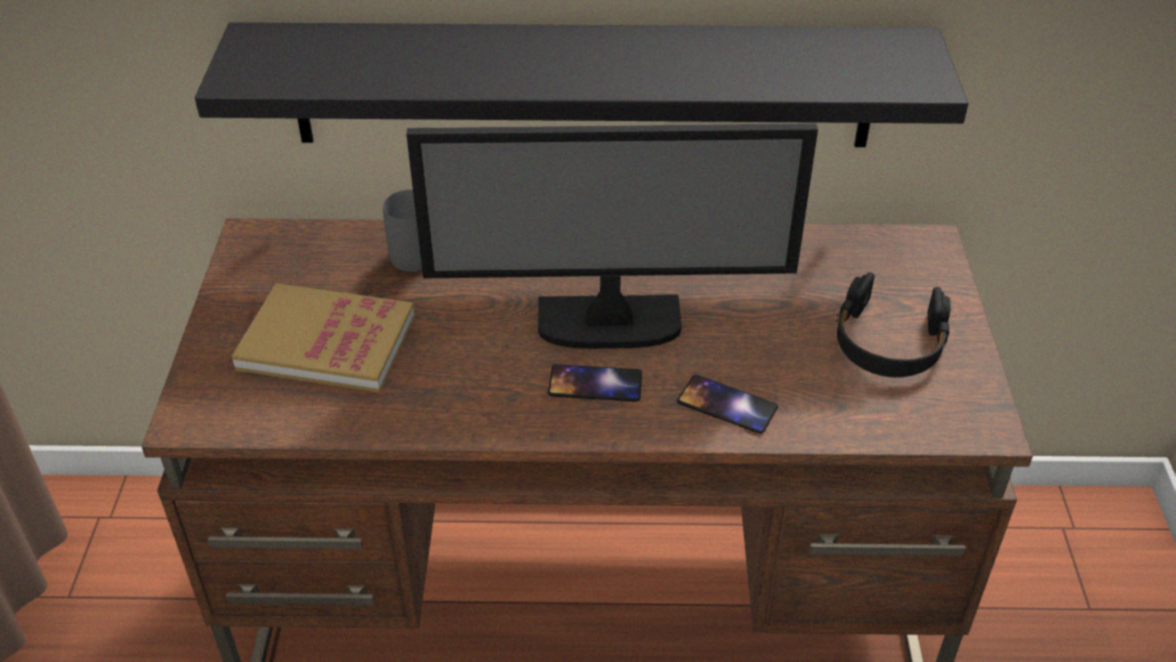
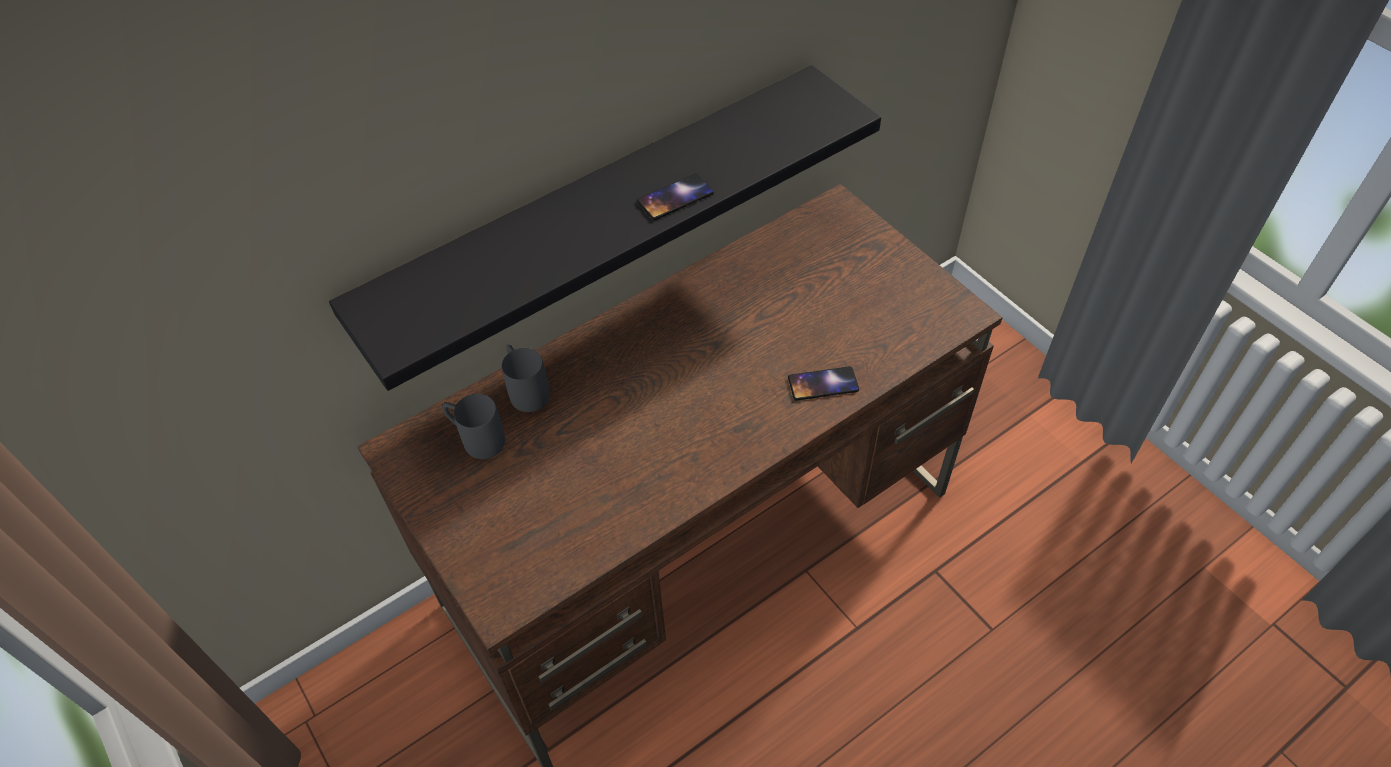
camera: 35 degrees left, 10 degrees up
(327, 342) = (536, 494): book -> none
(328, 266) = (476, 439): none -> grey mug
(595, 384) = (736, 417): phone -> phone (675, 197)
(609, 324) = (705, 371): monitor -> none
(888, 341) = (872, 287): black headphones -> none

